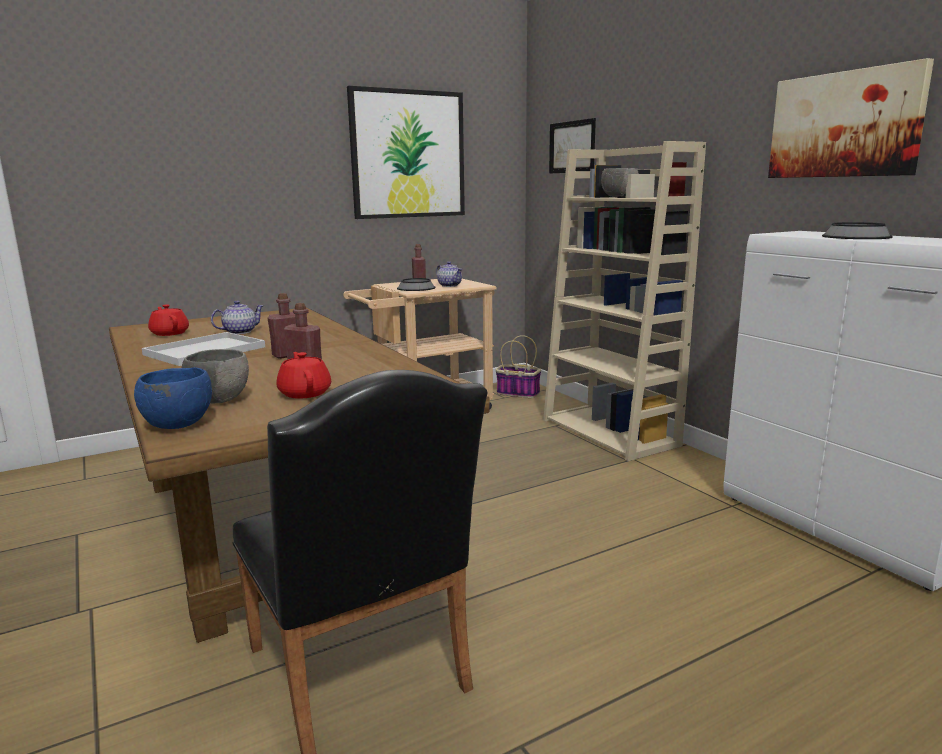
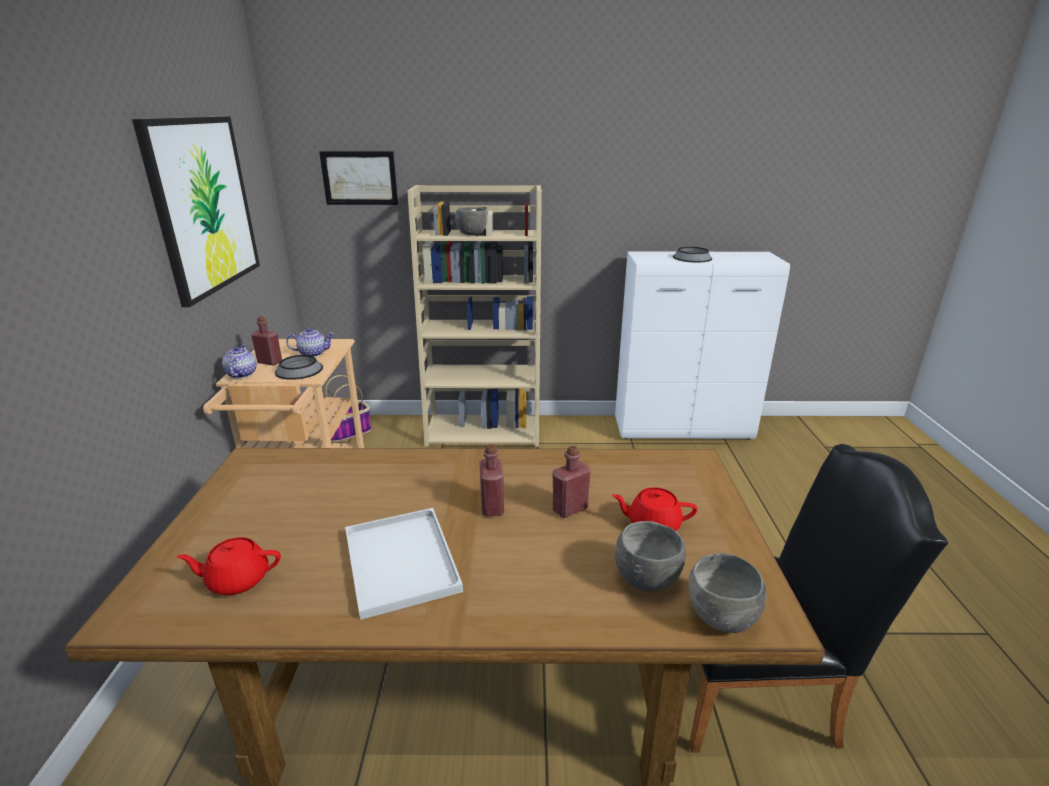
camera: 60 degrees left, 10 degrees up
(177, 425) = (720, 618): blue bowl -> grey bowl
(239, 332) = (320, 519): teapot -> teapot (241, 374)
(844, 125) = (651, 180): picture -> none

